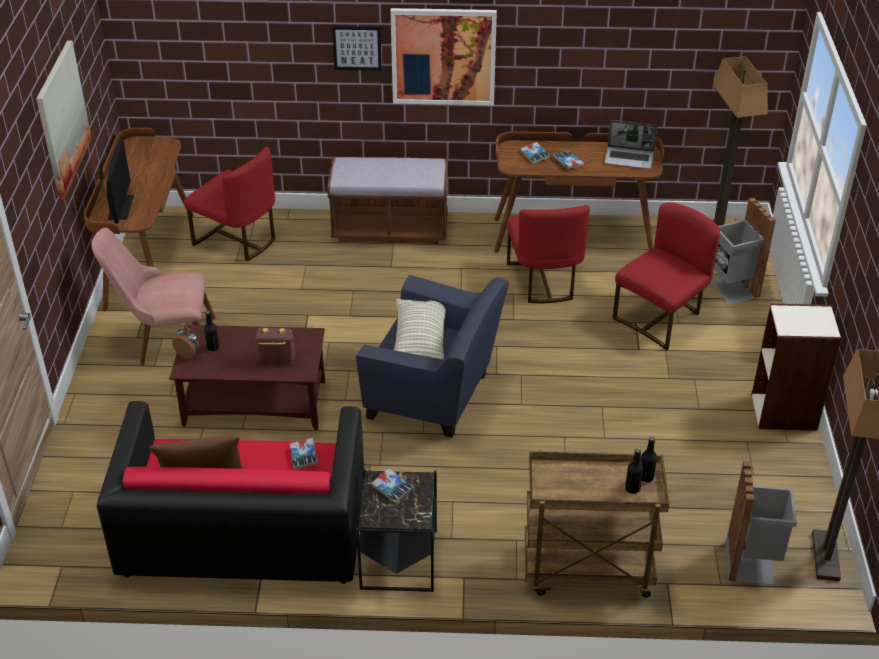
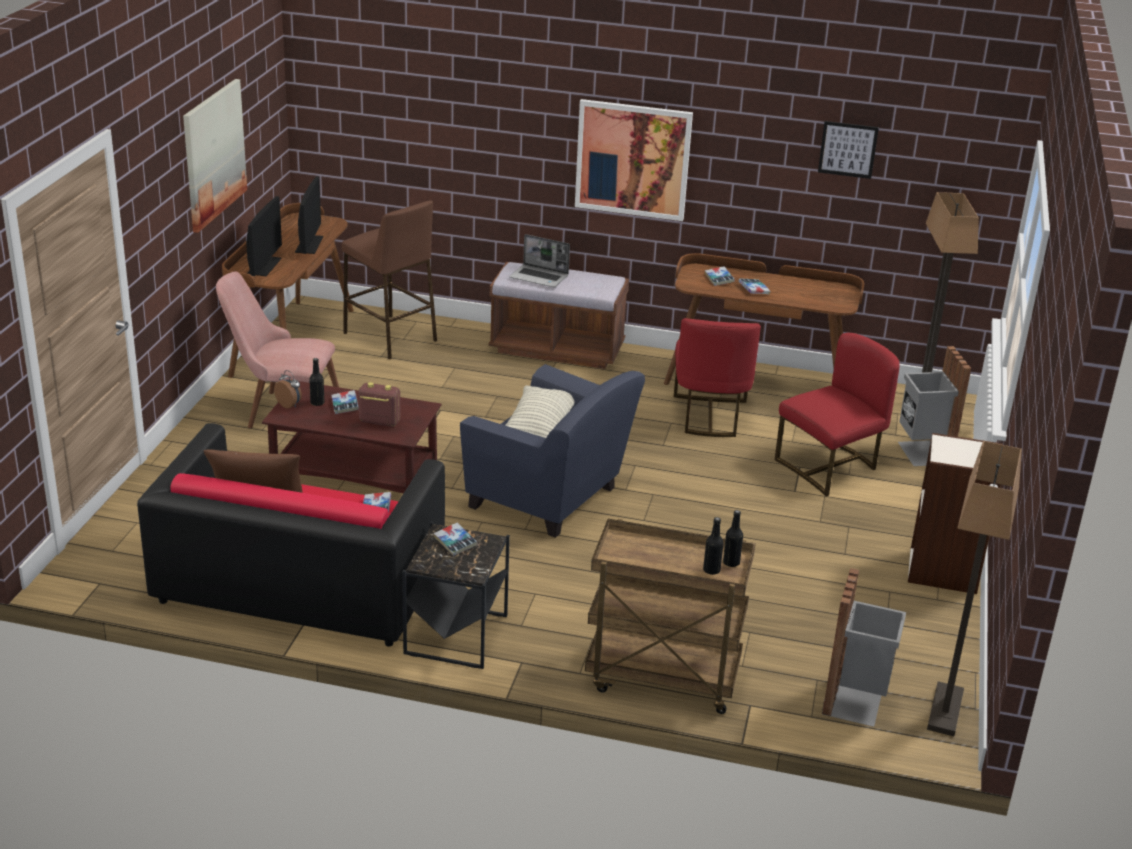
camera: 10 degrees right, 10 degrees down
(154, 174) = (309, 244): none -> monitor
(237, 240) = (390, 337): red chair -> brown stool
(239, 346) = (345, 405): none -> book
(357, 48) = (542, 140): picture -> picture (848, 149)
(629, 158) = (824, 294): laptop -> laptop (540, 277)

